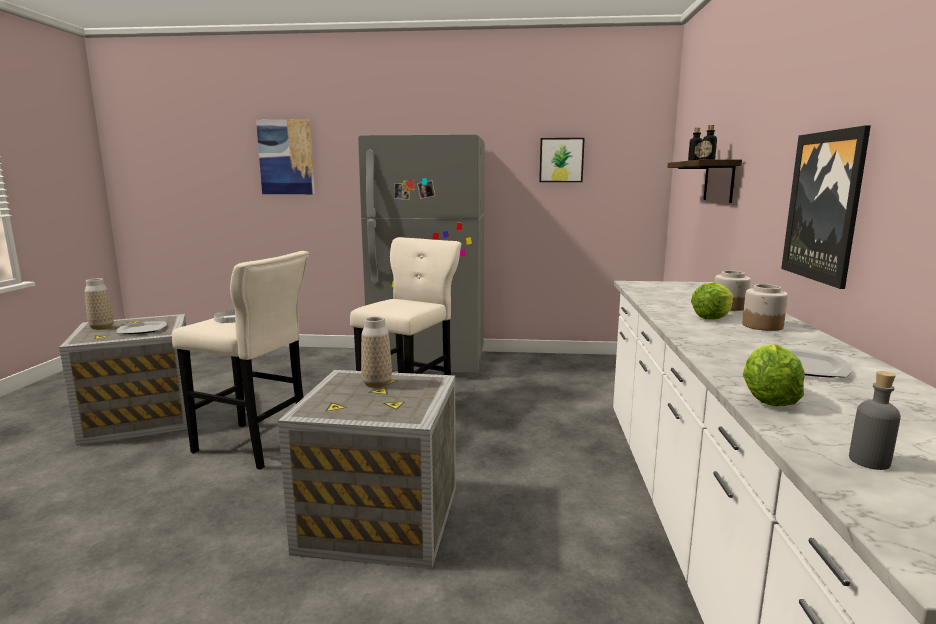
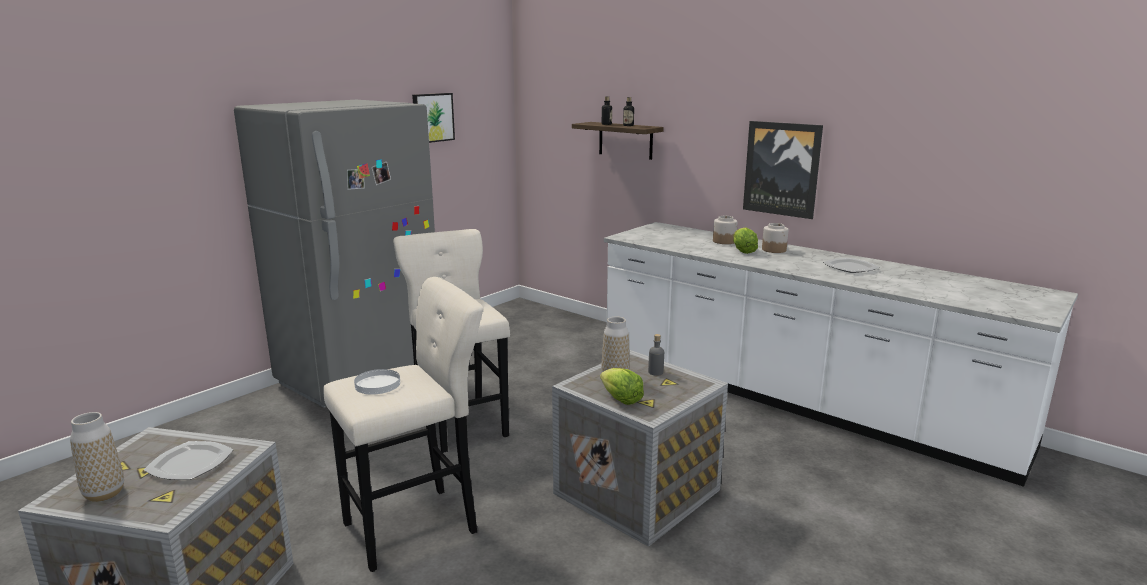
camera: 55 degrees left, 5 degrees up
(286, 157) = (77, 140): picture -> none
(767, 397) = (889, 286): lettuce -> lettuce (620, 399)
(869, 461) = (965, 297): grey bottle -> grey bottle (655, 372)

